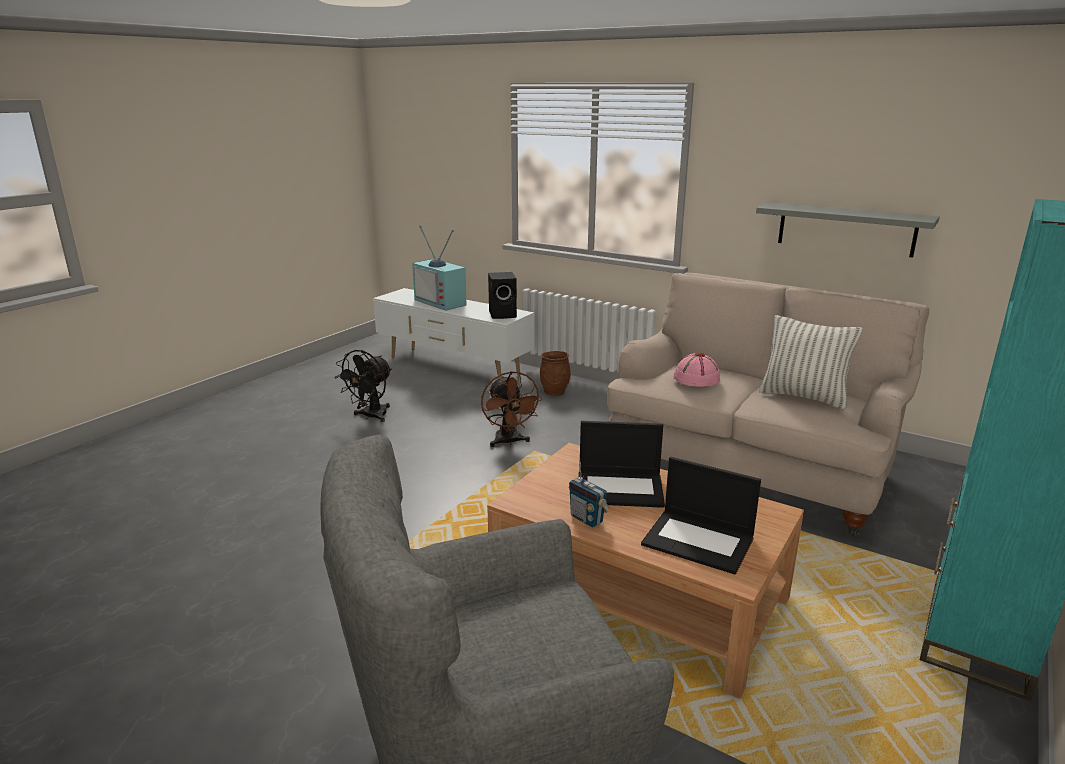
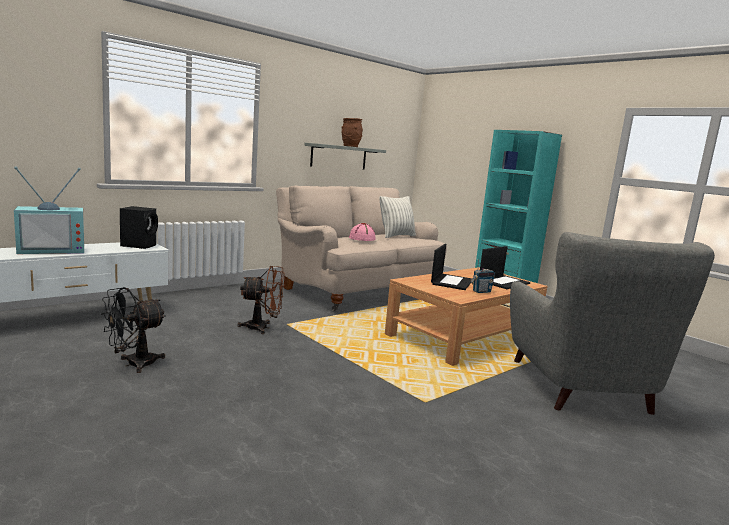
camera: 75 degrees left, 10 degrees down
(371, 416) = (134, 364): black fan -> black fan turned 90 degrees clockwise
(555, 392) = (195, 301): brown vase -> brown vase (350, 146)

